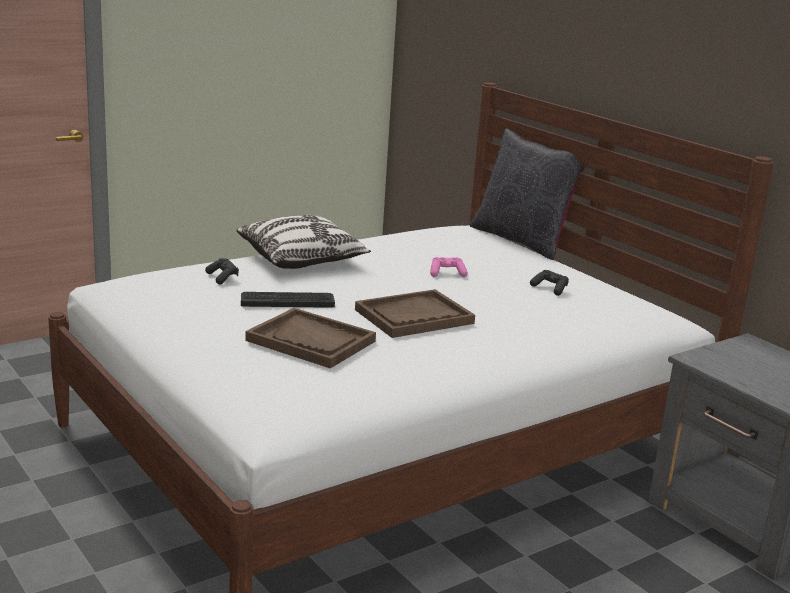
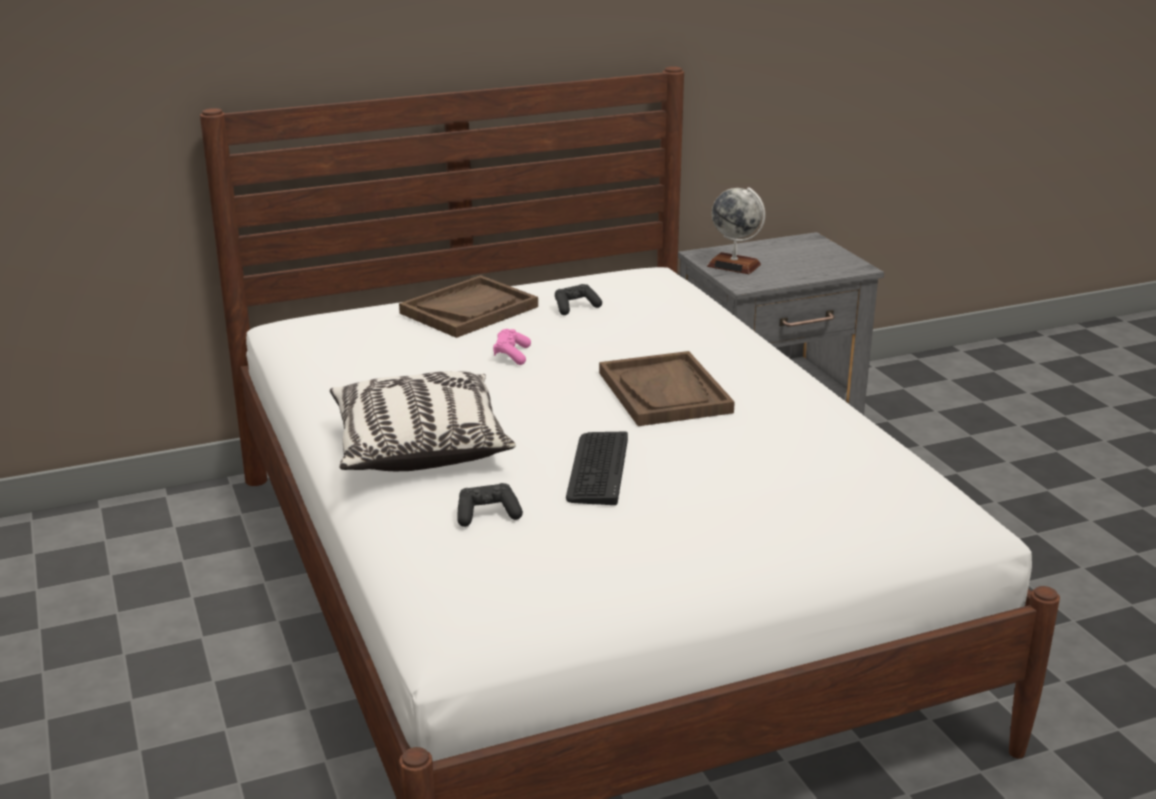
camera: 75 degrees left, 5 degrees up
(311, 341) = (745, 463): brown tray -> brown tray (469, 310)
(522, 240) = (370, 299): black pillow -> none
(739, 354) = (734, 265): none -> globe

